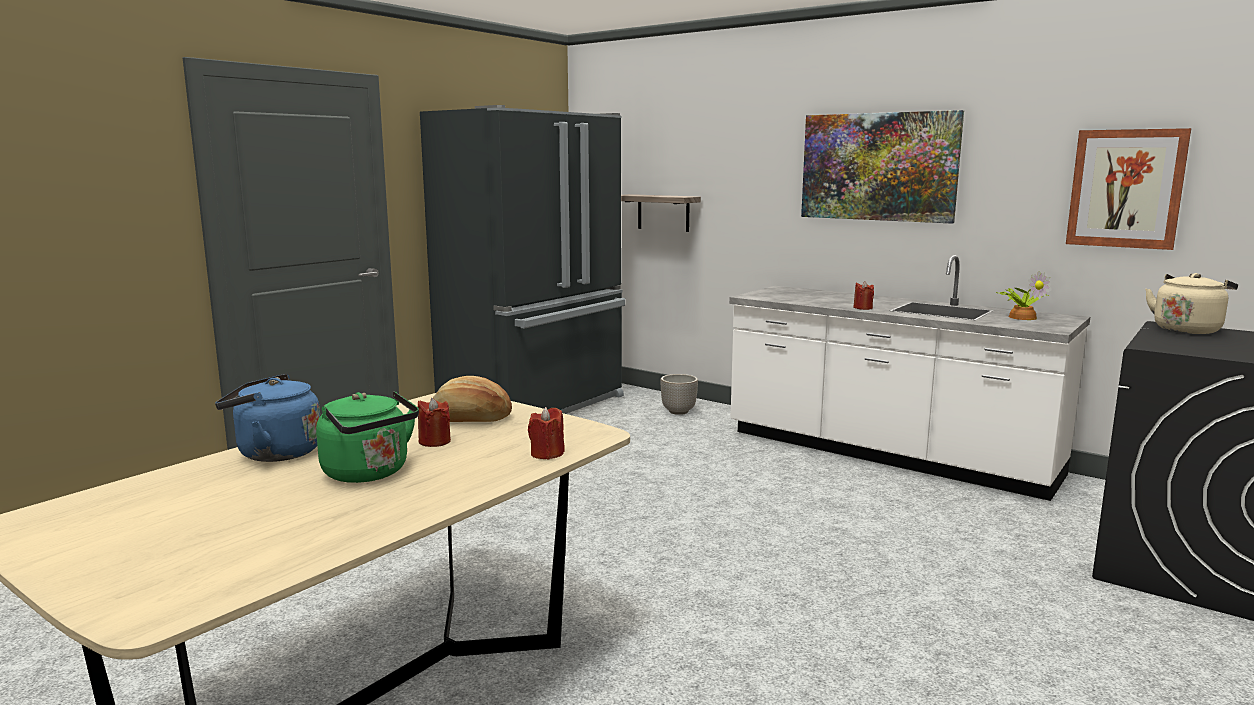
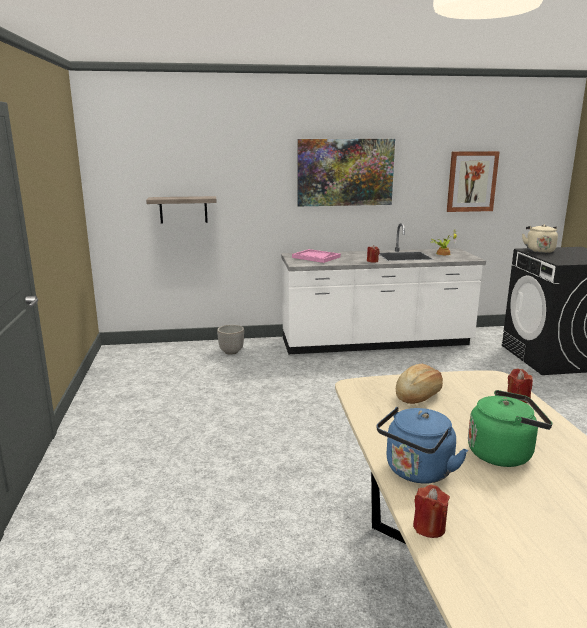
camera: 45 degrees left, 5 degrees up
(434, 441) = (455, 418): red candle -> red candle (429, 527)
(537, 406) = (132, 378): black fridge -> none
(801, 294) = (316, 257): none -> pink tray

